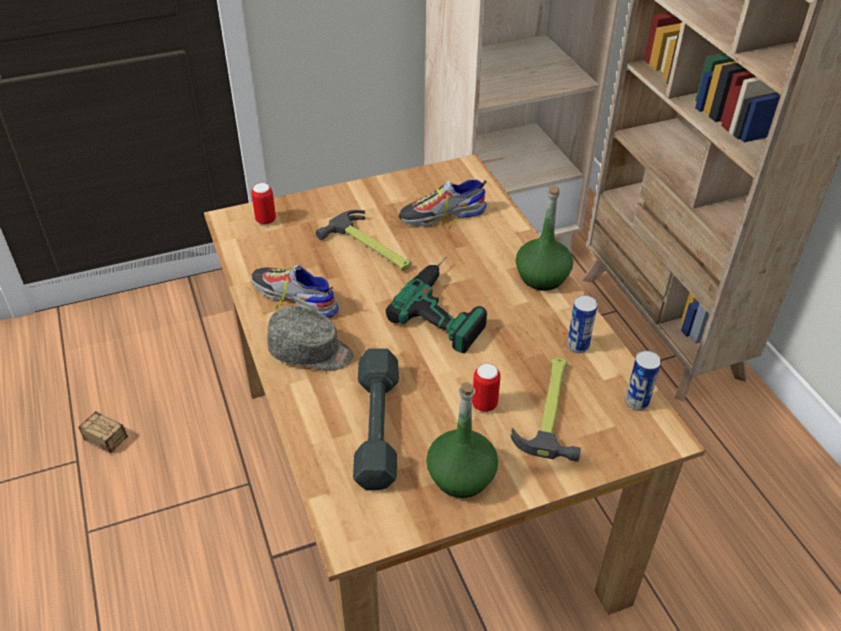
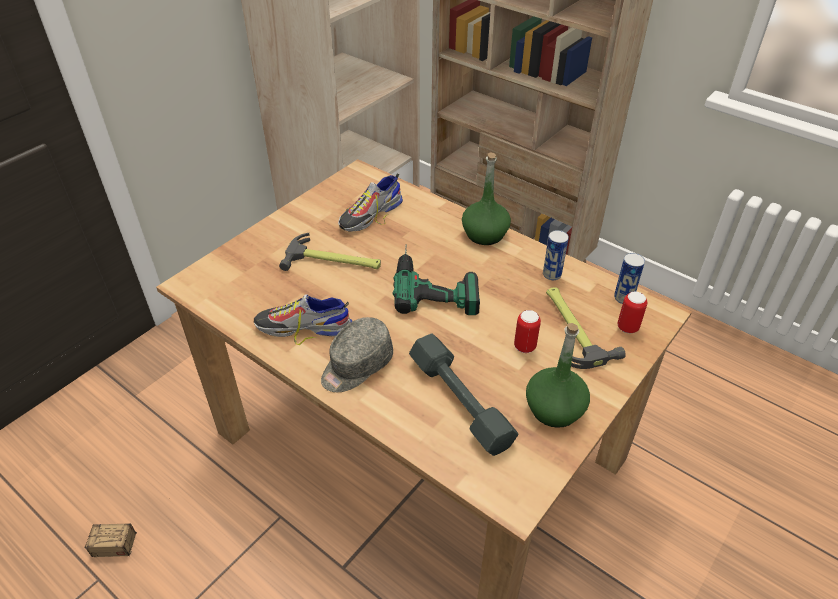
camera: 30 degrees left, 0 degrees up
(266, 220) = (222, 272): can -> can (627, 327)
(311, 352) = (356, 366): grey cap -> grey cap turned 150 degrees clockwise

